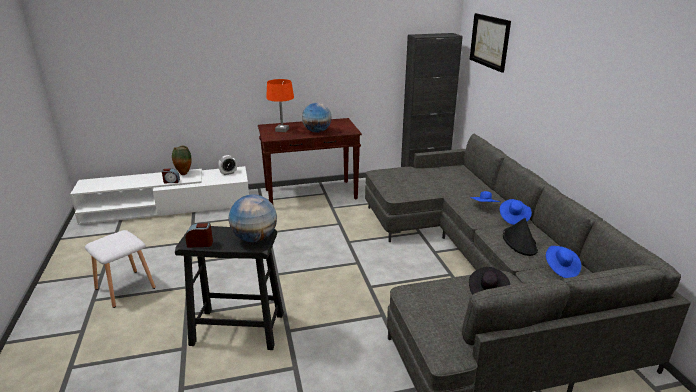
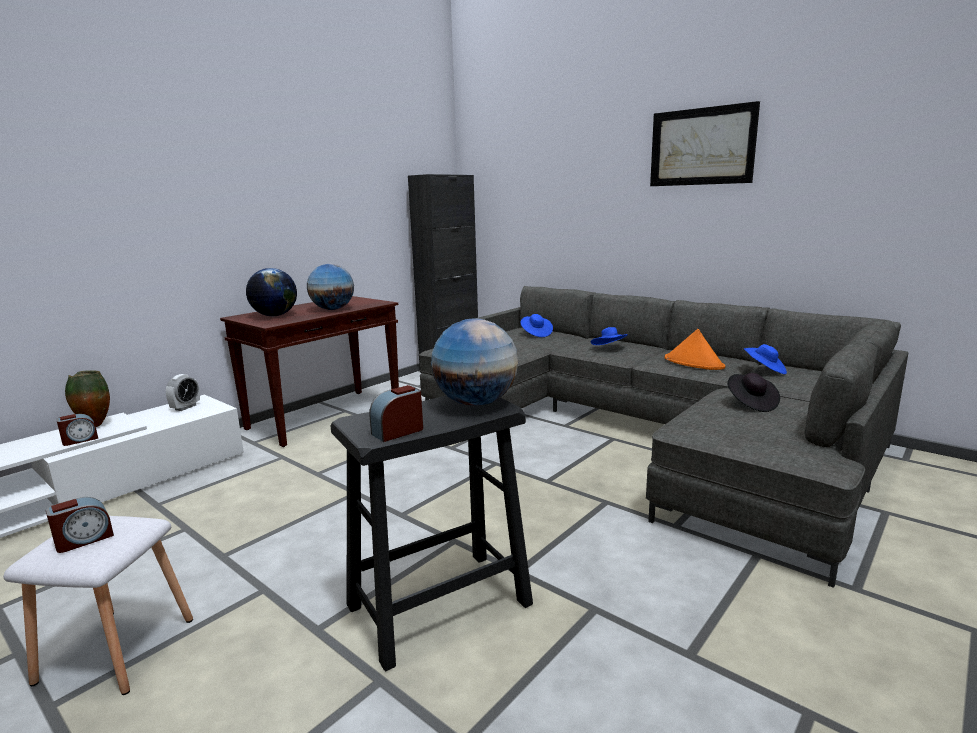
camera: 35 degrees left, 10 degrees down
(111, 242) = (84, 540): none -> alarm clock
(282, 130) = (274, 316): orange table lamp -> globe
(489, 41) = (518, 173): picture -> picture (702, 147)
(513, 218) = (651, 350): blue hat -> blue hat (536, 334)
(519, 242) = (694, 363): black hat -> orange hat

